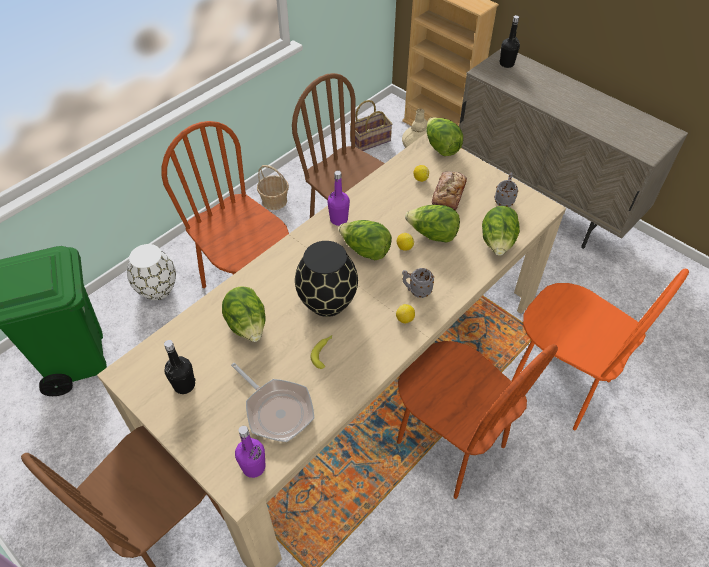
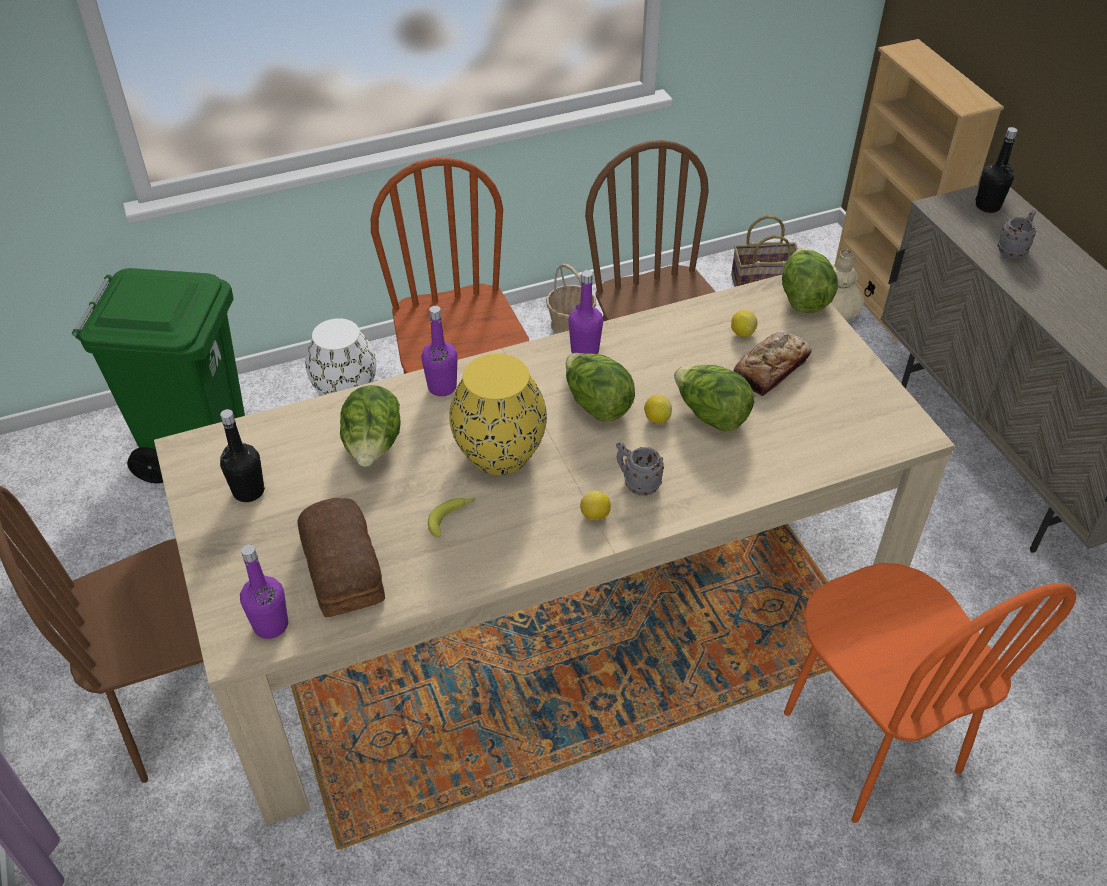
camera: 25 degrees right, 5 degrees down
(267, 271) = (442, 387): none -> purple bottle
(276, 410) = (344, 566): frying pan -> bread
(328, 301) = (501, 453): black vase -> yellow vase
(450, 445) = (638, 760): brown chair -> none
(497, 243) = (805, 460): lettuce -> none
(504, 200) = (857, 402): grey mug -> grey mug (1014, 250)

